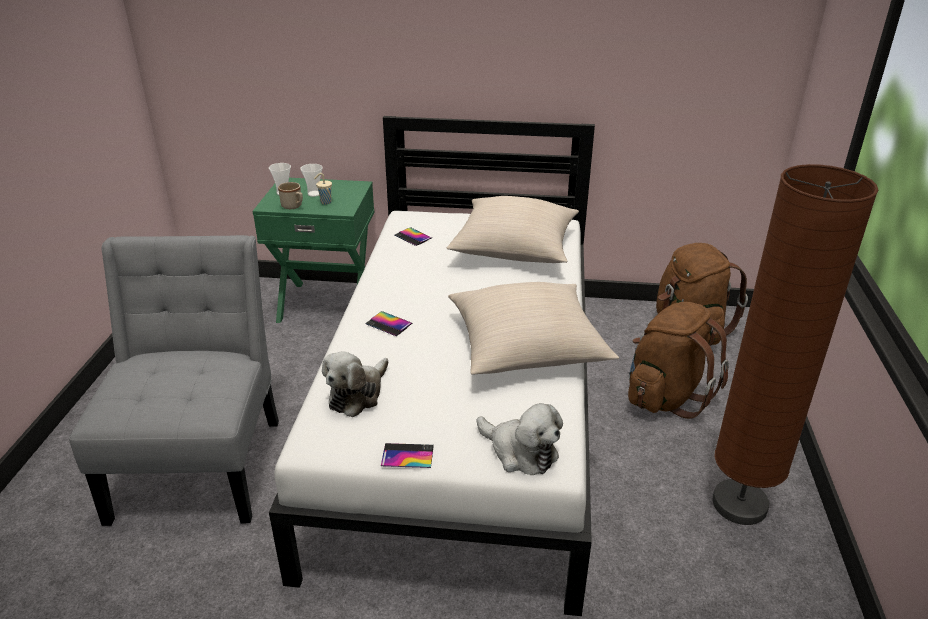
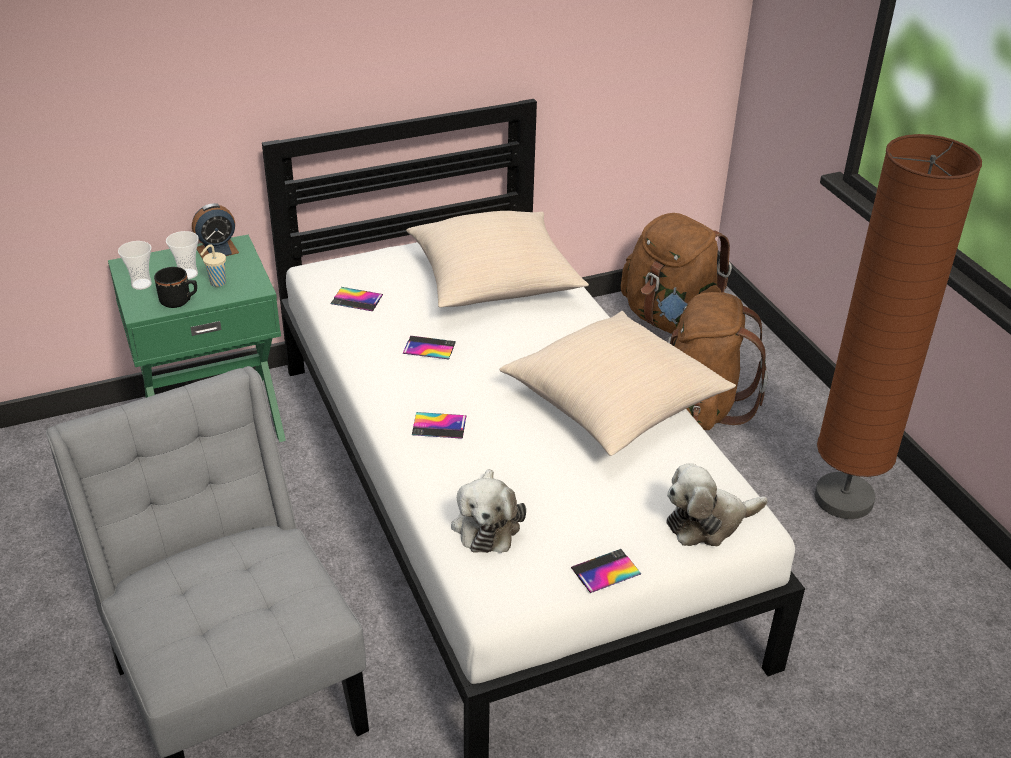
camera: 30 degrees left, 5 degrees up
(294, 206) = (179, 301): beige mug -> black mug
(344, 185) = (217, 250): none -> alarm clock
(430, 276) = (429, 348): none -> phone
(520, 452) = (708, 522): plush toy -> plush toy turned 150 degrees clockwise

